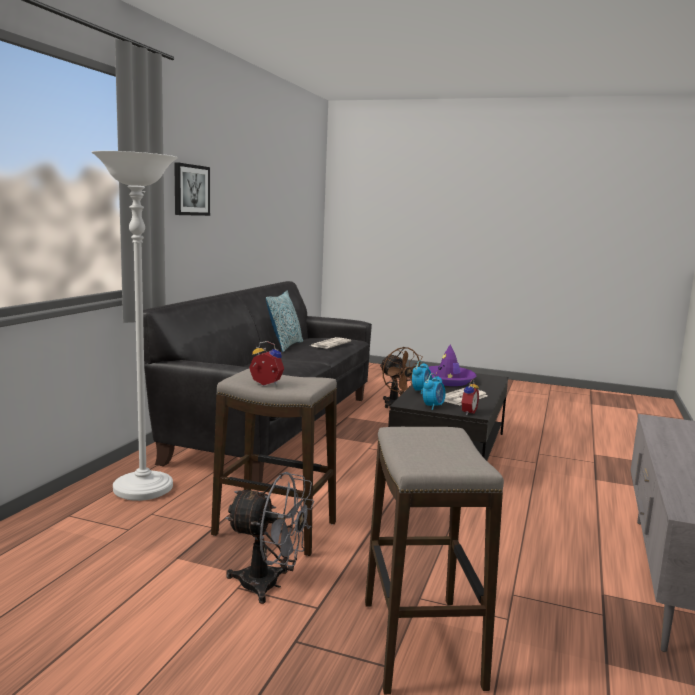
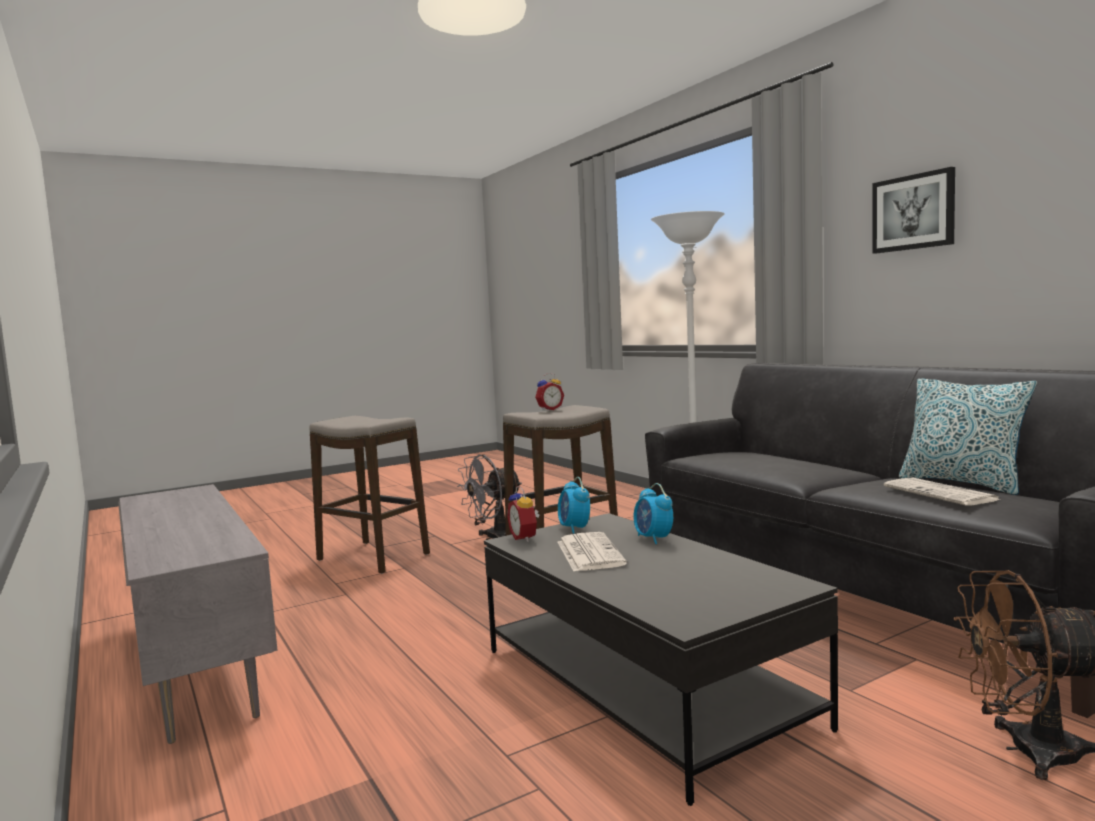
camera: 130 degrees right, 5 degrees down
(448, 381) = (700, 571): purple hat -> none

